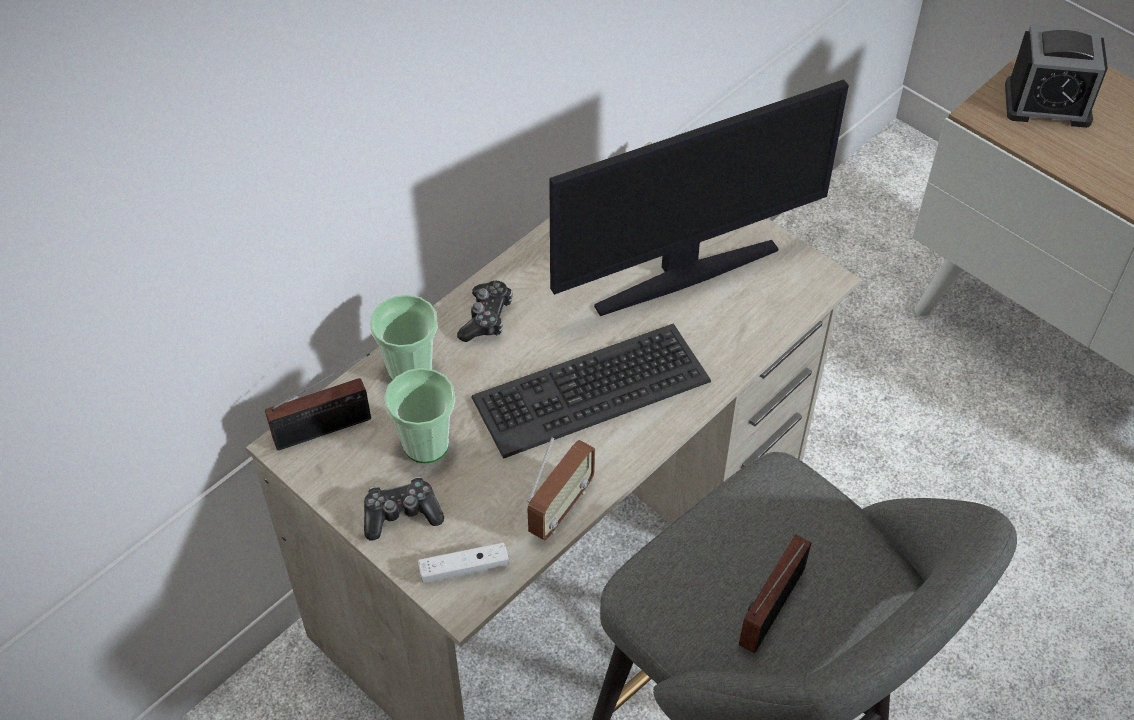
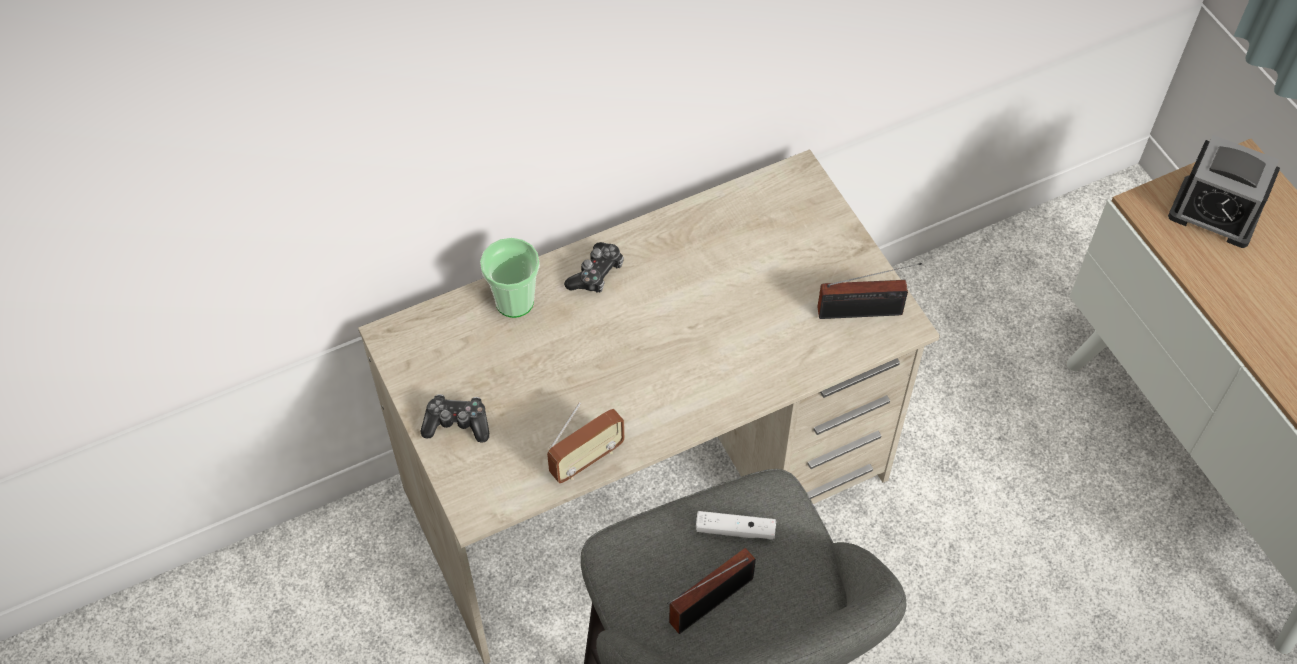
camera: 20 degrees right, 5 degrees up
(328, 428) = (428, 331): radio -> radio (864, 312)
(426, 444) = (501, 370): cup -> none
(464, 568) = (488, 485): white game controller -> white game controller (735, 530)
(590, 389) = (656, 364): keyboard -> none
(684, 273) = (783, 284): monitor -> none

